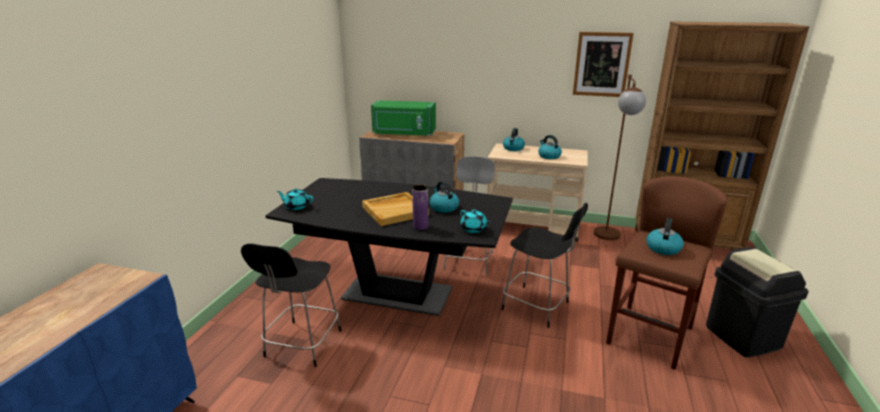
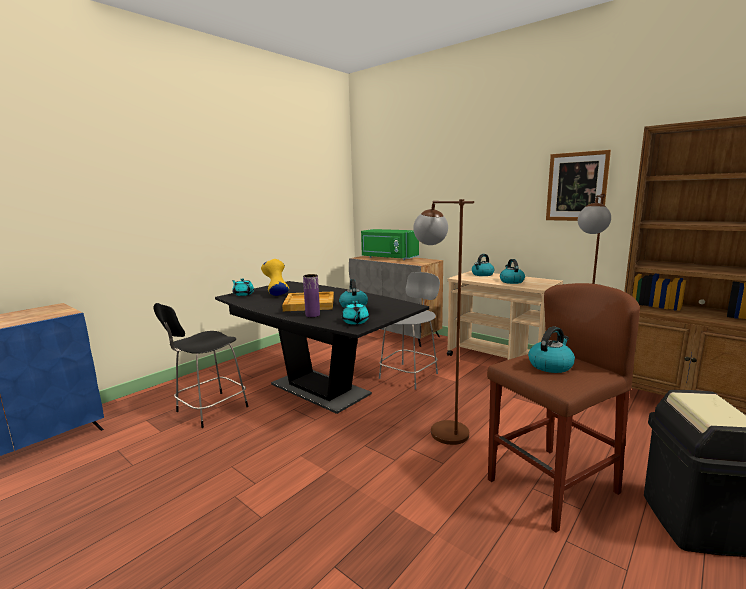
camera: 25 degrees right, 10 degrees down
(338, 202) = (276, 294): none -> yellow vase
(537, 307) = (440, 427): black chair -> brown floor lamp

